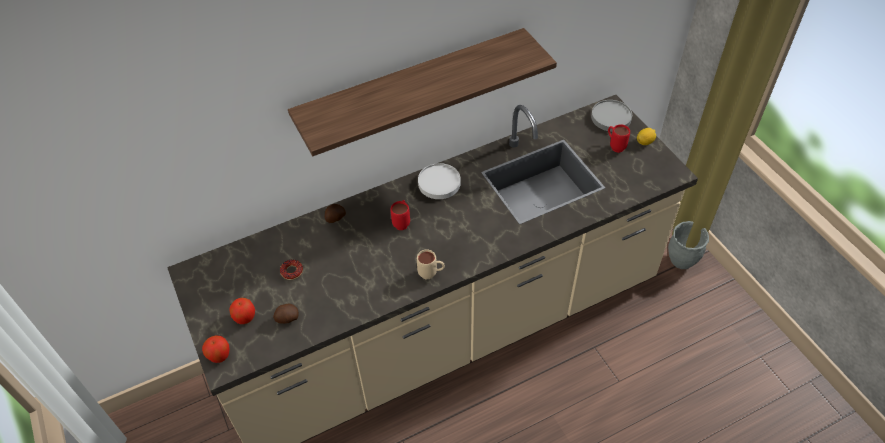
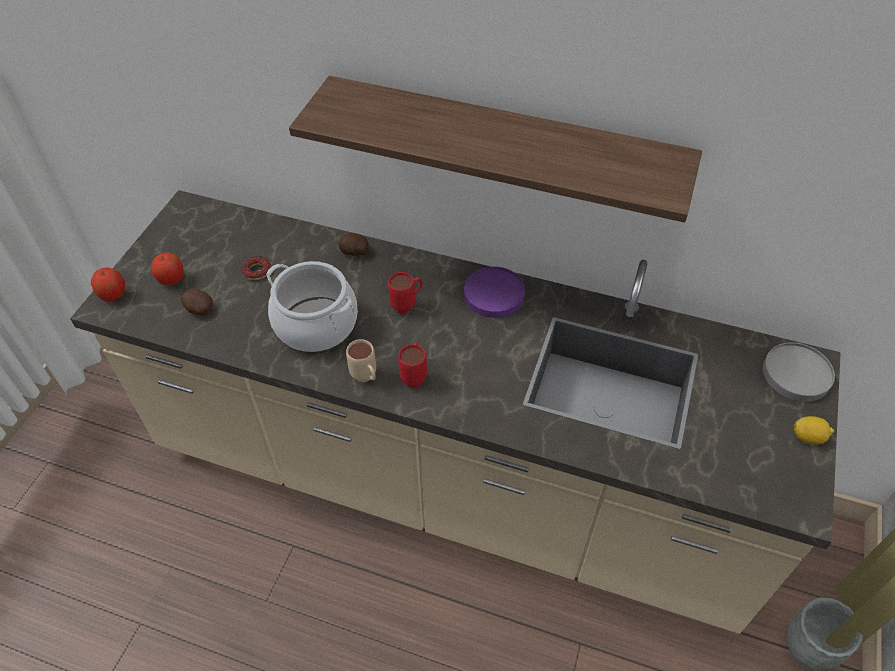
camera: 45 degrees right, 0 degrees up
(367, 270) = (316, 324): none -> cooking pot
(438, 183) = (493, 294): white plate -> purple plate
(615, 146) = (757, 411): red mug -> red mug (414, 375)

